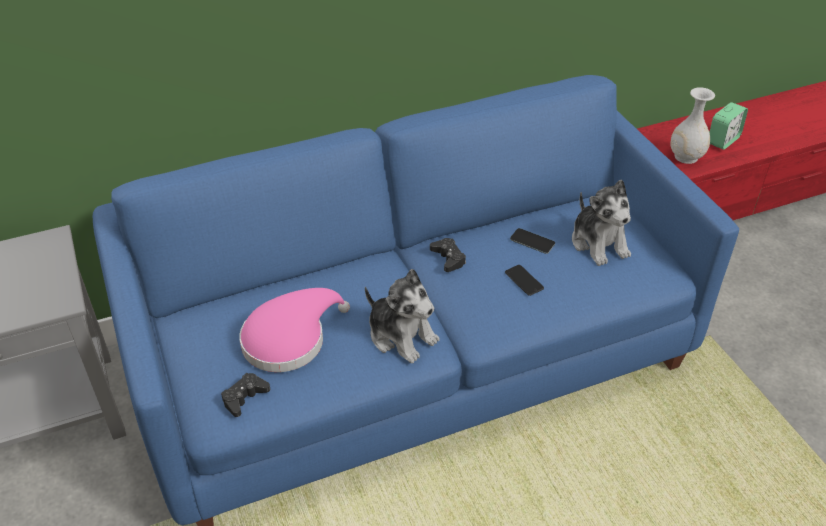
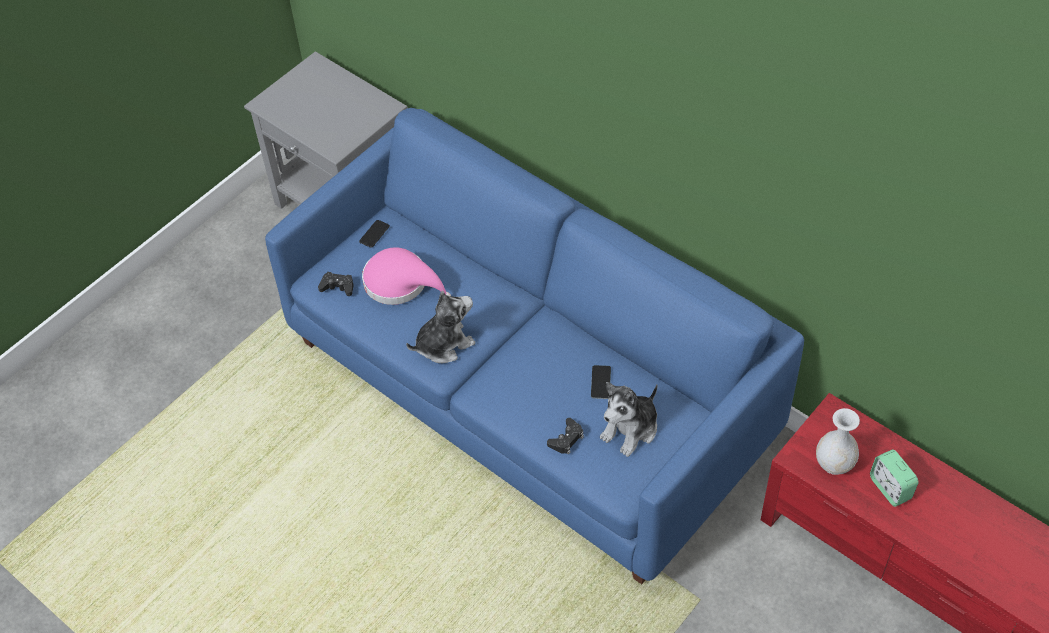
camera: 65 degrees right, 10 degrees up
(401, 335) = (444, 344): plush toy -> plush toy turned 135 degrees counterclockwise
(448, 258) = (544, 336): black game controller -> black game controller (566, 439)
(524, 280) = (548, 394): phone -> phone (374, 234)
(723, 140) = (890, 488): alarm clock -> alarm clock turned 45 degrees clockwise

